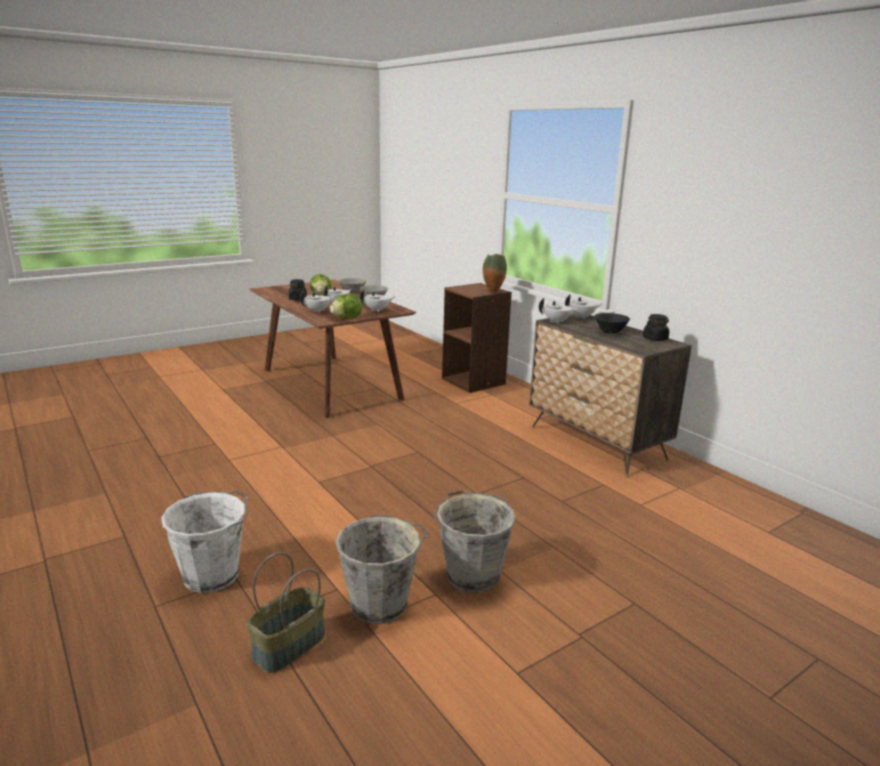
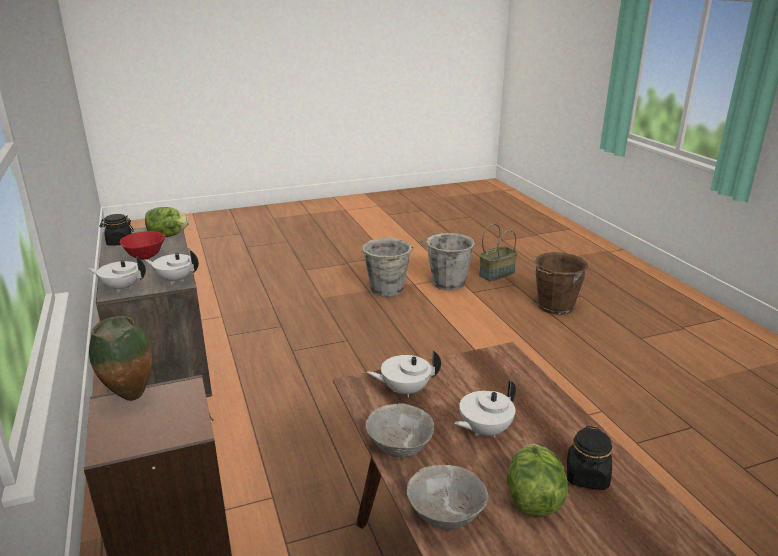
camera: 165 degrees left, 5 degrees up
(213, 574) = (554, 307): white bucket -> brown bucket
(318, 311) = (522, 397): white teapot -> none
(347, 318) = (466, 364): lettuce -> lettuce (167, 236)
(610, 332) = (146, 256): black bowl -> red bowl

